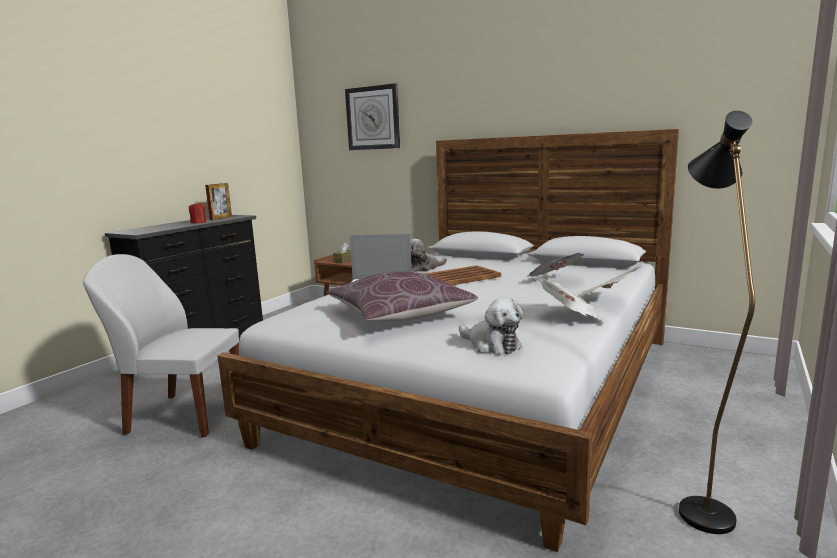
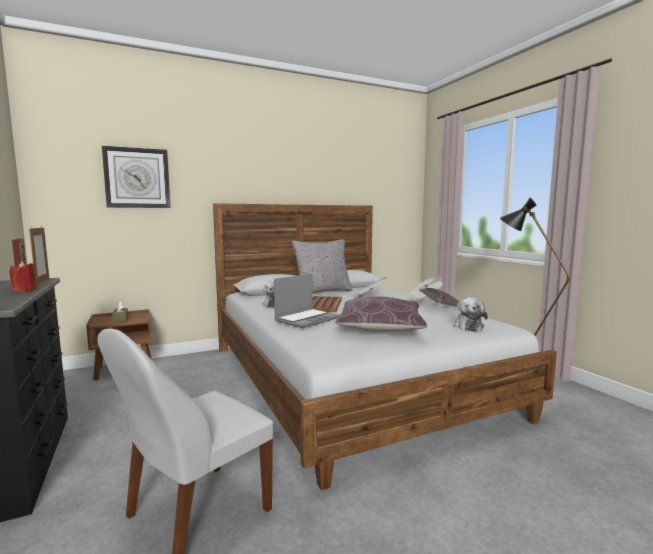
camera: 55 degrees left, 5 degrees down
(234, 217) = (42, 281): none -> picture frame
(491, 345) = (468, 326): plush toy -> plush toy turned 105 degrees clockwise
(529, 263) = (322, 291): none -> grey pillow

